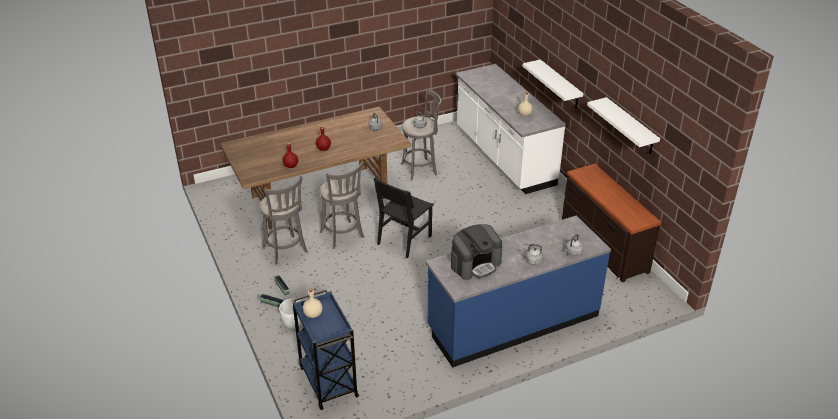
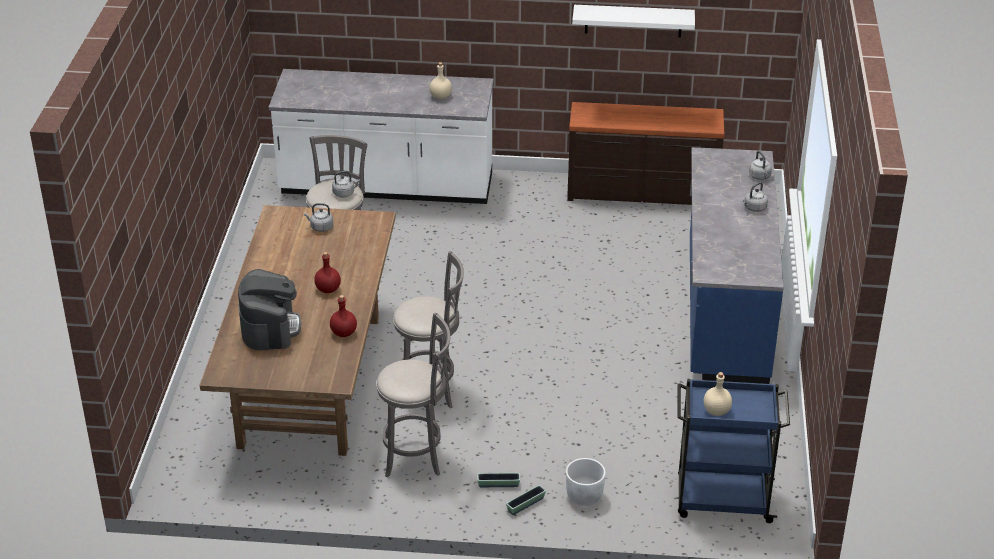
camera: 60 degrees left, 0 degrees up
(404, 240) = (491, 337): black chair -> none
(475, 264) = (729, 248): coffee machine -> coffee machine (270, 327)
(560, 84) = (461, 31): white shelf -> none

